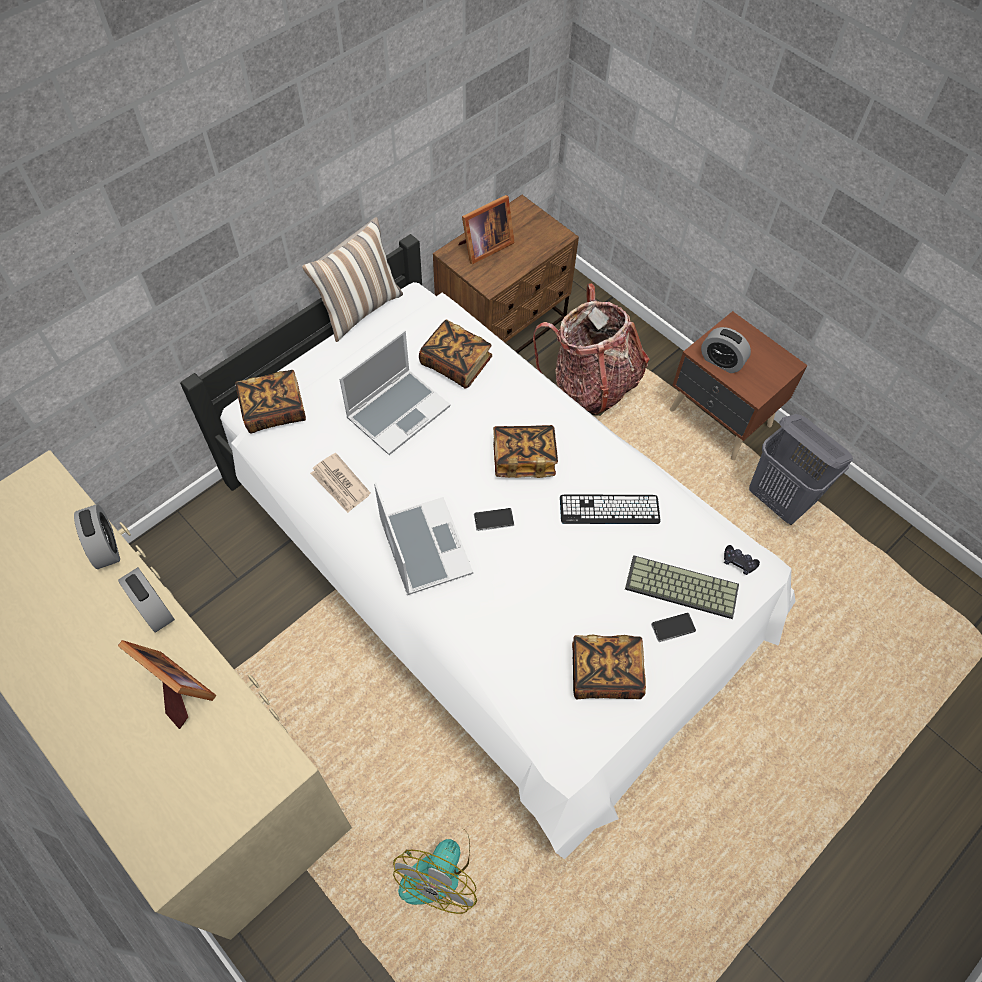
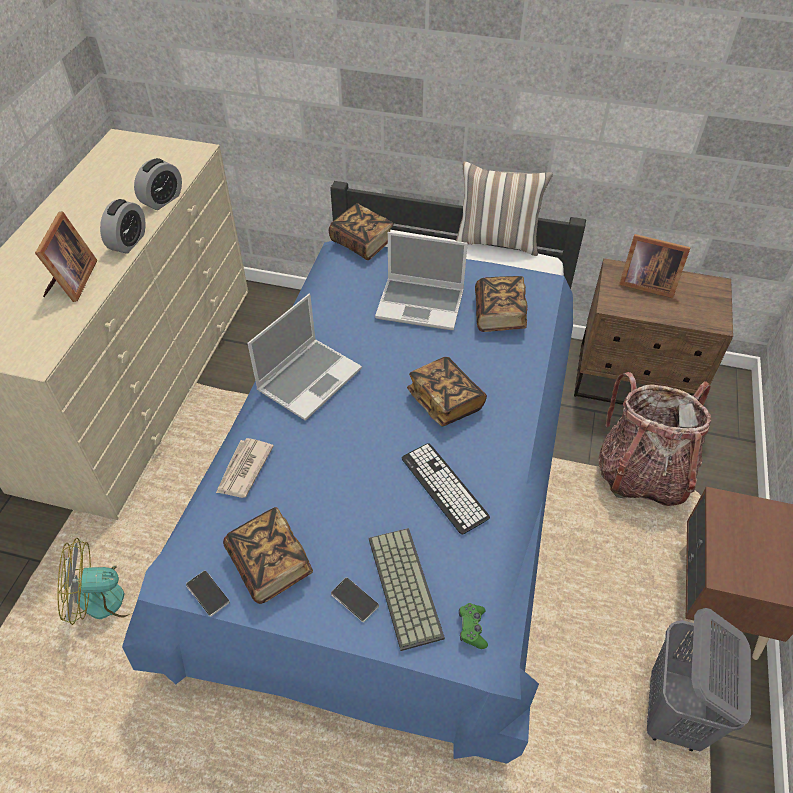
camera: 60 degrees right, 10 degrees down
(340, 484) = (328, 306): newspaper -> newspaper (243, 469)
(486, 567) = (395, 491): white bed -> blue bed
(494, 520) = (368, 410): phone -> phone (208, 594)
(721, 361) = (729, 525): alarm clock -> none
(738, 562) = (472, 628): black game controller -> green game controller

